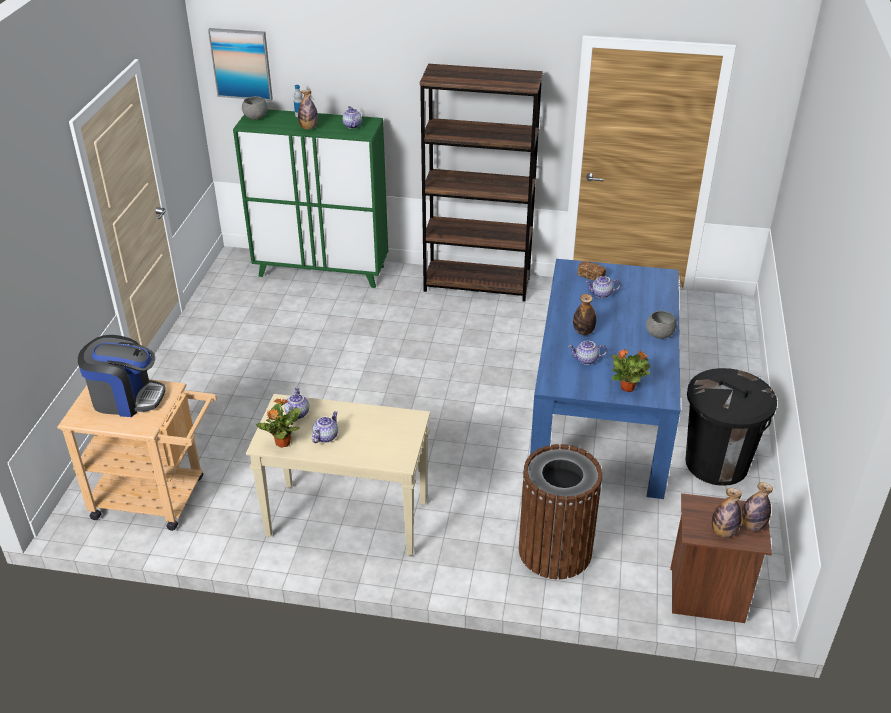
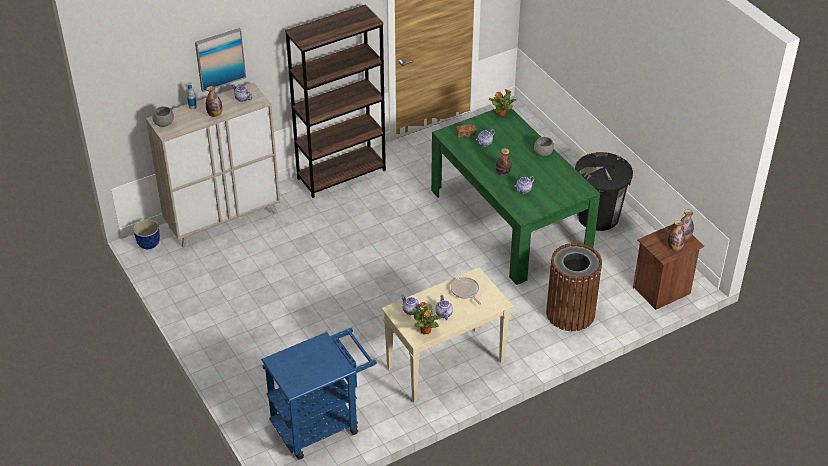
camera: 40 degrees left, 5 degrees up
(126, 398) = (305, 360): coffee machine -> none
(158, 498) = (321, 423): beige cart -> blue cart
(237, 260) = (148, 244): none -> planter
(241, 64) = (134, 86): picture -> picture (220, 59)
(322, 271) = (223, 219): green cabinet -> beige cabinet
(380, 427) = (465, 291): none -> frying pan
(601, 413) = (510, 220): blue dining table -> green dining table
(628, 388) = (562, 194): potted plant -> potted plant (501, 114)

